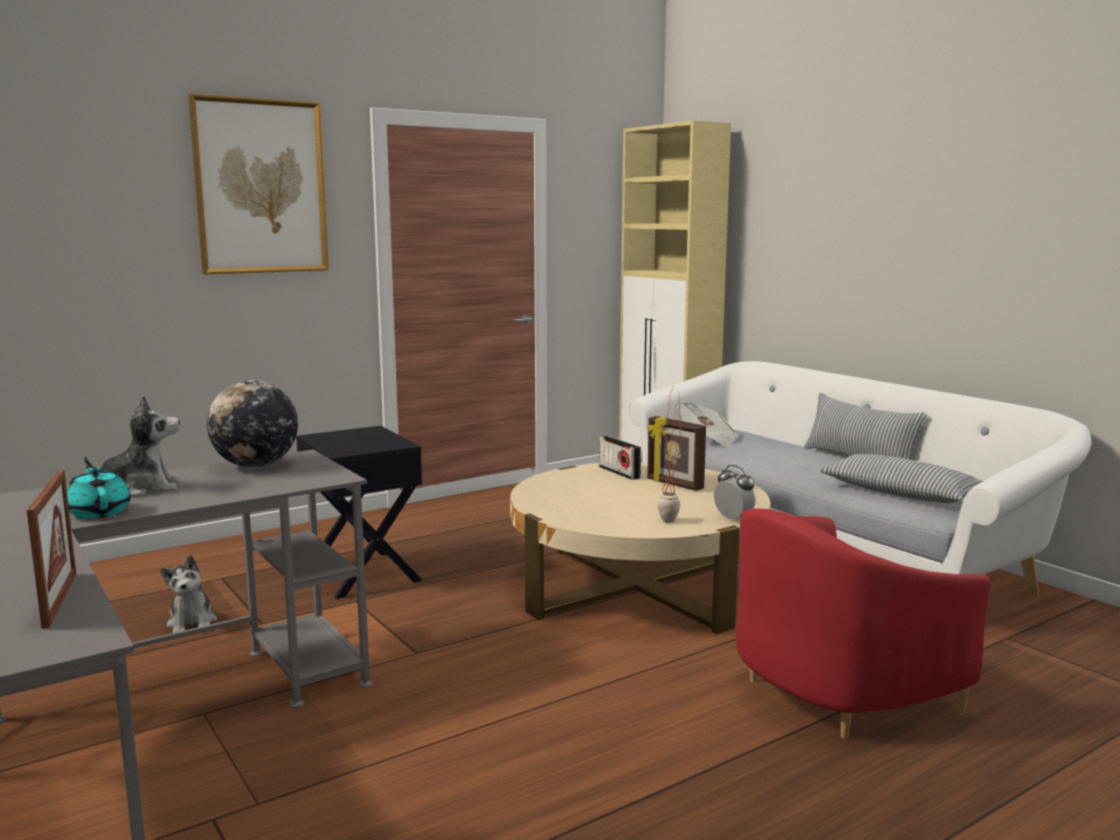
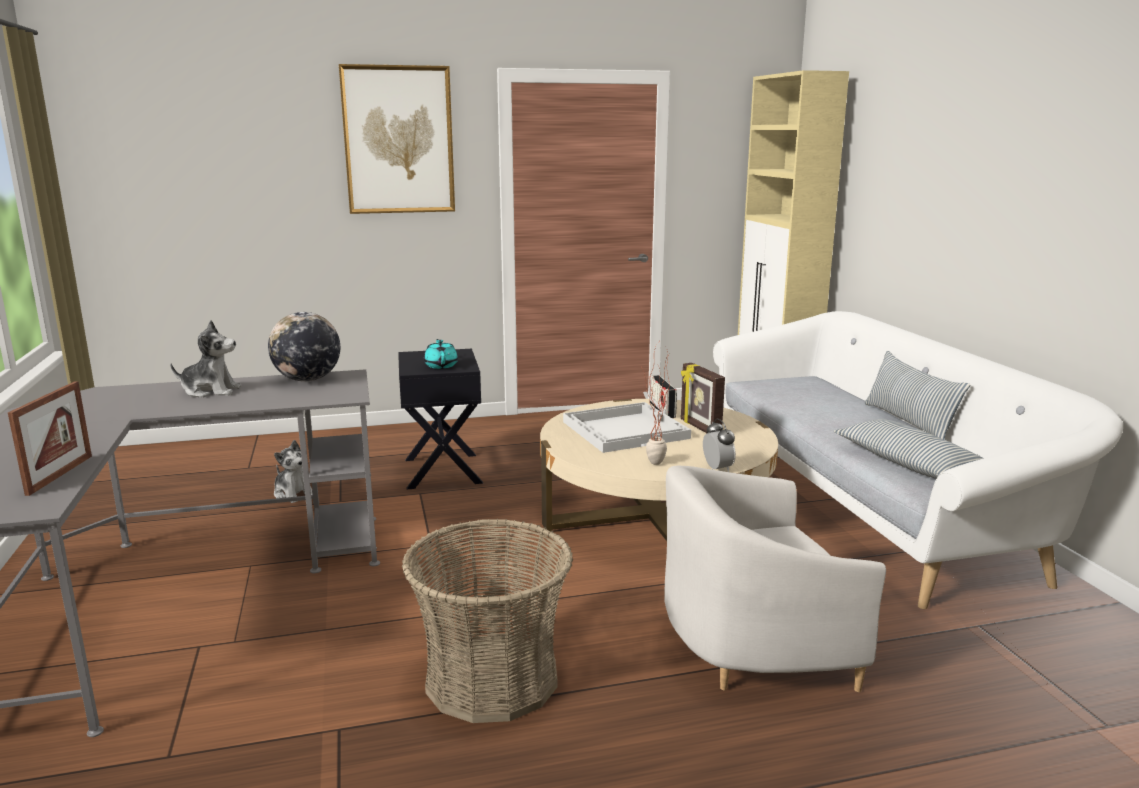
camera: 20 degrees right, 5 degrees up
(99, 512) = (162, 408): turquoise teapot -> turquoise teapot (441, 365)
(192, 624) = (294, 493): plush toy -> plush toy turned 45 degrees counterclockwise
(602, 494) = (625, 429): none -> white tray
(608, 778) = (491, 679): none -> basket
(708, 440) = (776, 386): newspaper -> none
(837, 692) = (753, 646): red armchair -> white armchair

